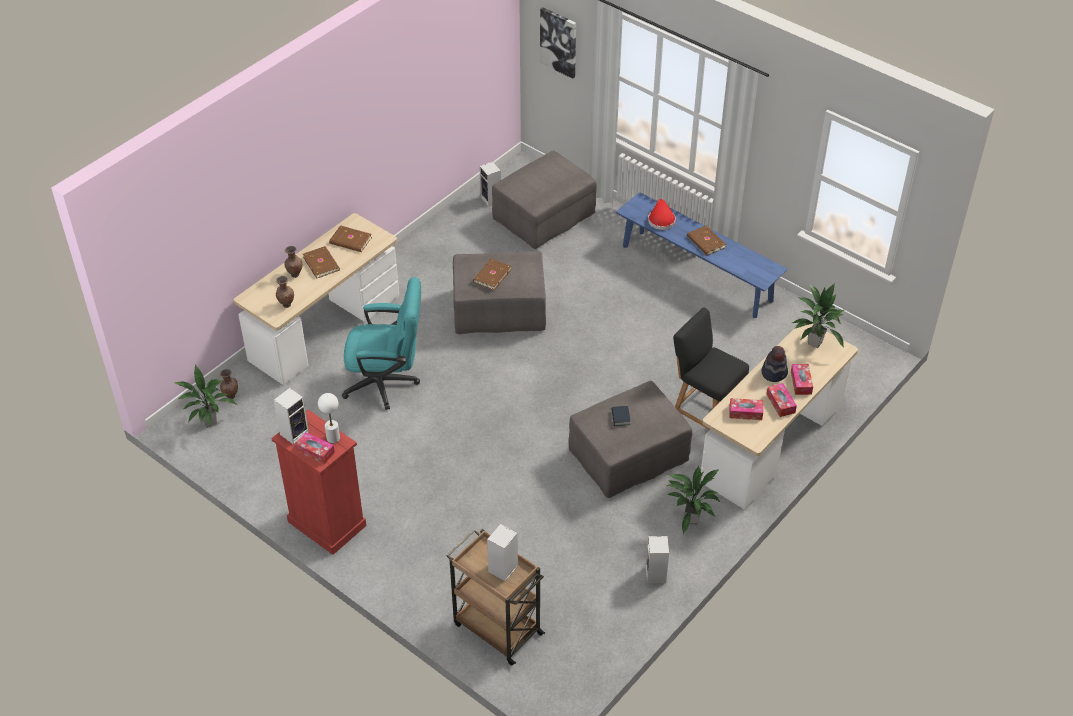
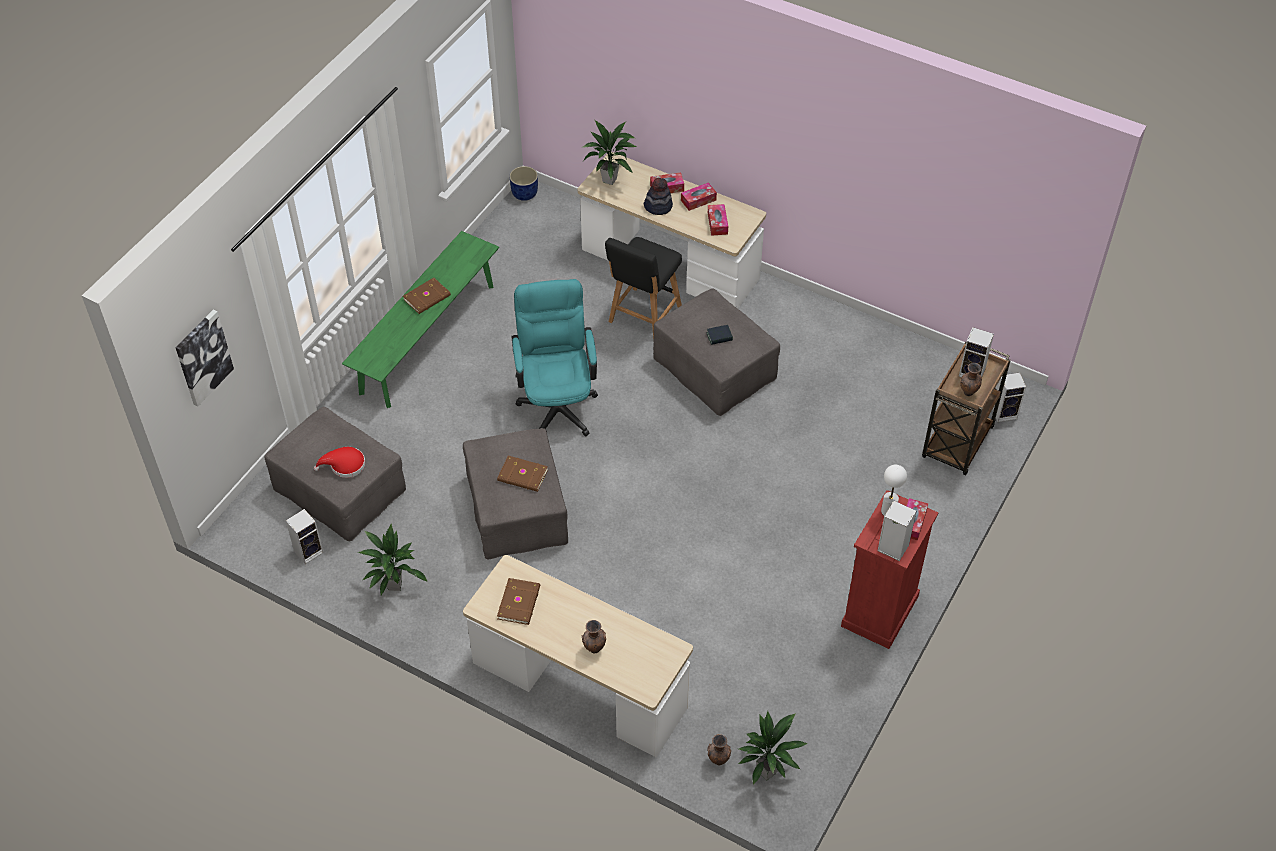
camera: 100 degrees left, 5 degrees up
(286, 305) = (651, 645): brown vase -> brown vase (968, 393)
(322, 263) = (567, 624): brown book -> none
(387, 383) = (659, 598): turquoise office chair -> turquoise office chair (557, 402)
(656, 575) = (856, 335): speaker -> speaker (1005, 413)
(661, 220) = (392, 339): red hat -> red hat (344, 465)
(690, 519) = (781, 316): potted plant -> potted plant (394, 586)
(696, 273) = (427, 338): blue bench -> green bench
(879, 350) = (525, 193): none -> blue planter

